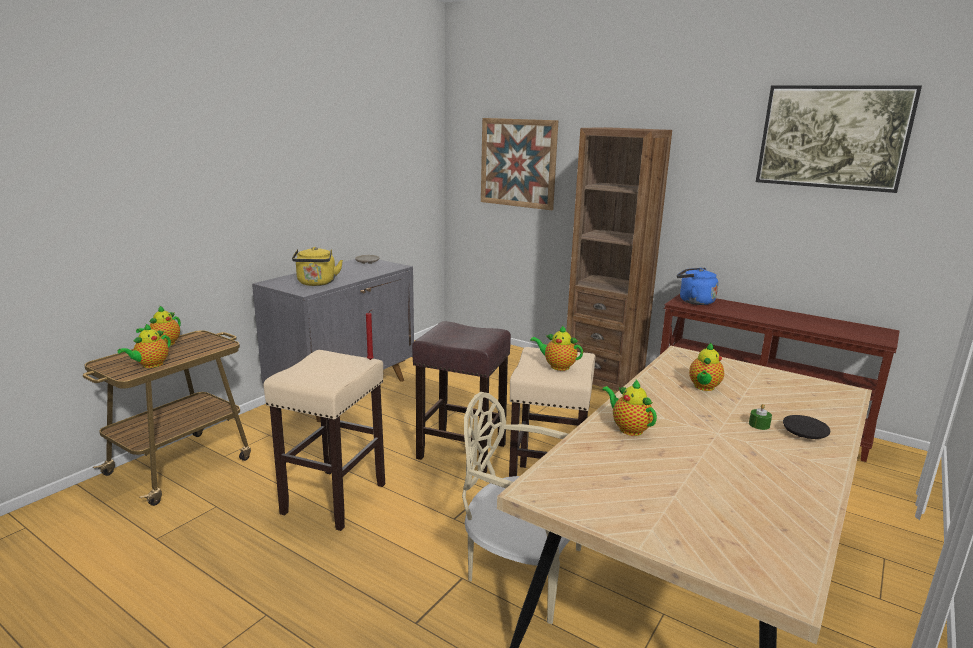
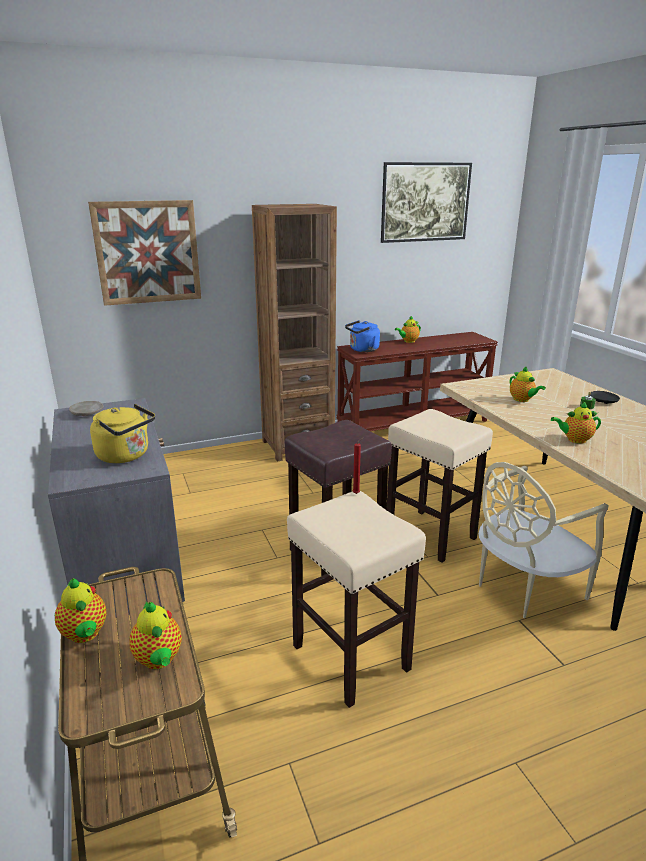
camera: 55 degrees left, 5 degrees up
(557, 366) = (446, 427): teapot -> teapot (408, 341)

